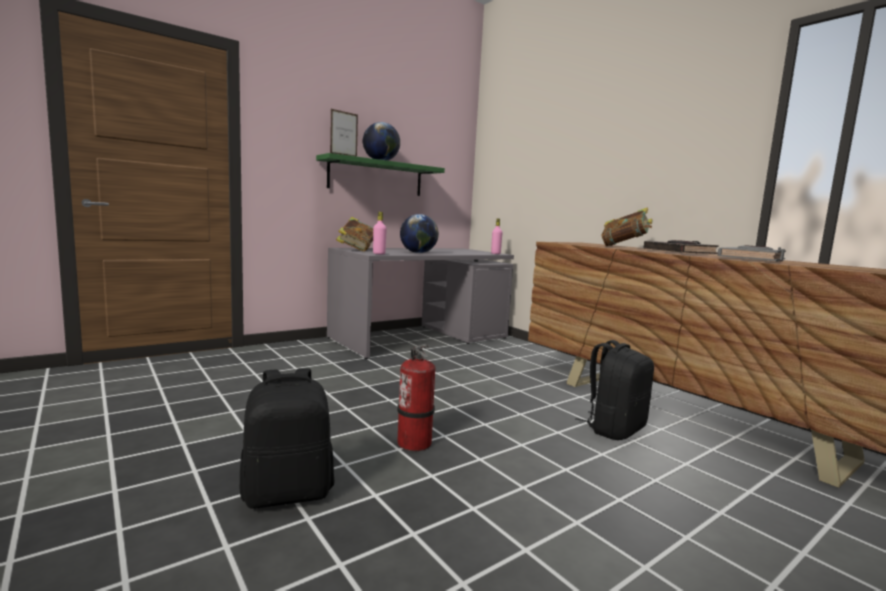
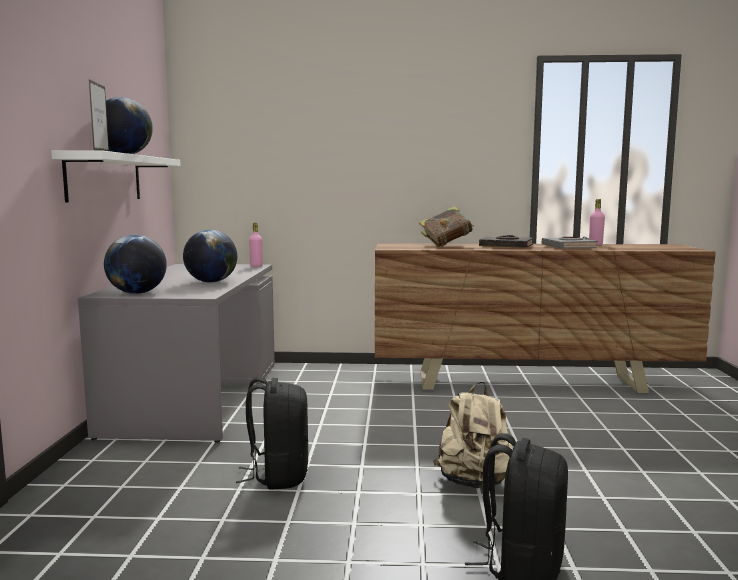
camera: 50 degrees left, 0 degrees up
(357, 250) = (137, 293): book -> globe
(376, 177) = (104, 178): green shelf -> white shelf
(379, 254) = (203, 293): pink bottle -> pink bottle (595, 244)
(414, 443) = (474, 484): fire extinguisher -> beige backpack
(614, 429) = (524, 409): black backpack -> black backpack (278, 476)

